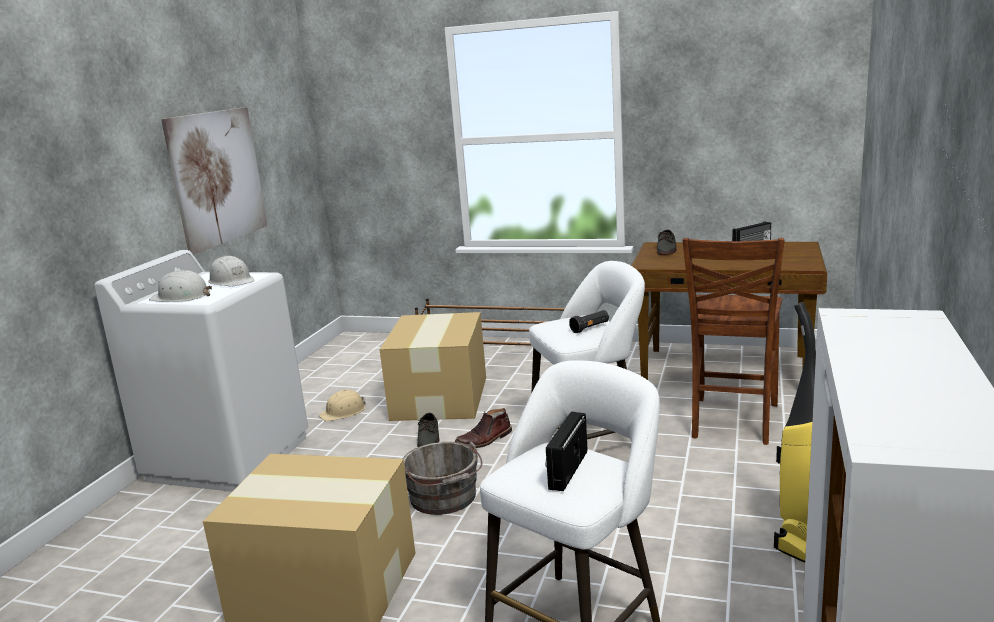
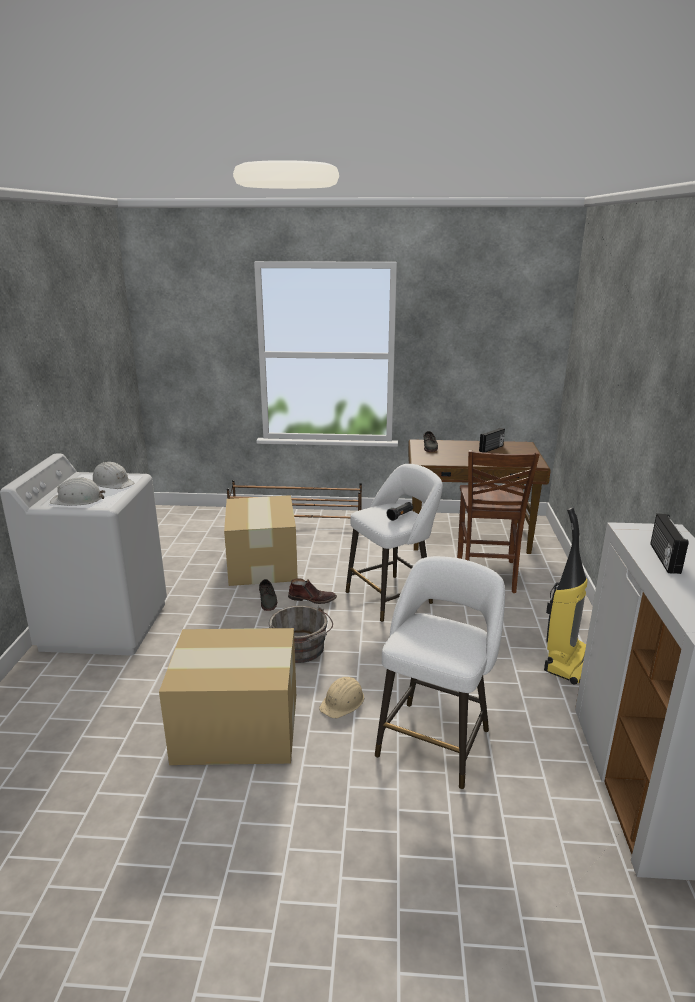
camera: 15 degrees left, 5 degrees up
(217, 177) = (72, 386): picture -> none
(343, 412) = (187, 579): beige hard hat -> beige hard hat (343, 702)
(484, 440) = (312, 599): brown boot -> brown boot turned 120 degrees counterclockwise
(566, 469) = (442, 636): radio -> radio (663, 558)

